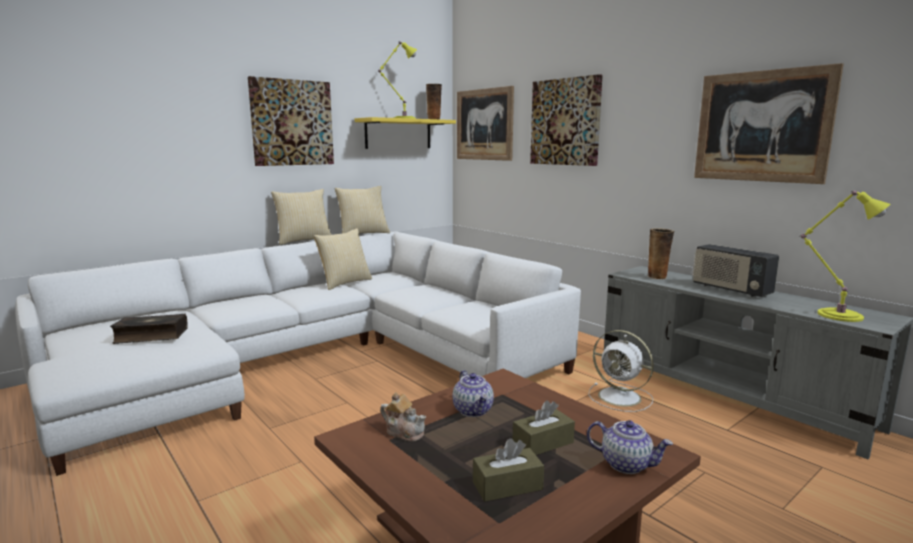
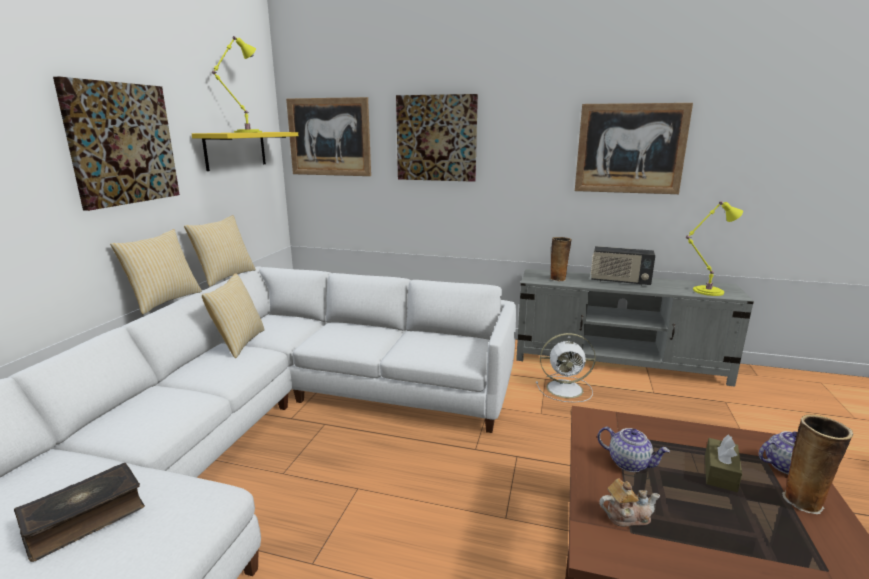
camera: 35 degrees left, 5 degrees up
(434, 120) = (271, 131): vase -> vase (804, 501)
(507, 485) = (773, 530): brown tissue box -> none

